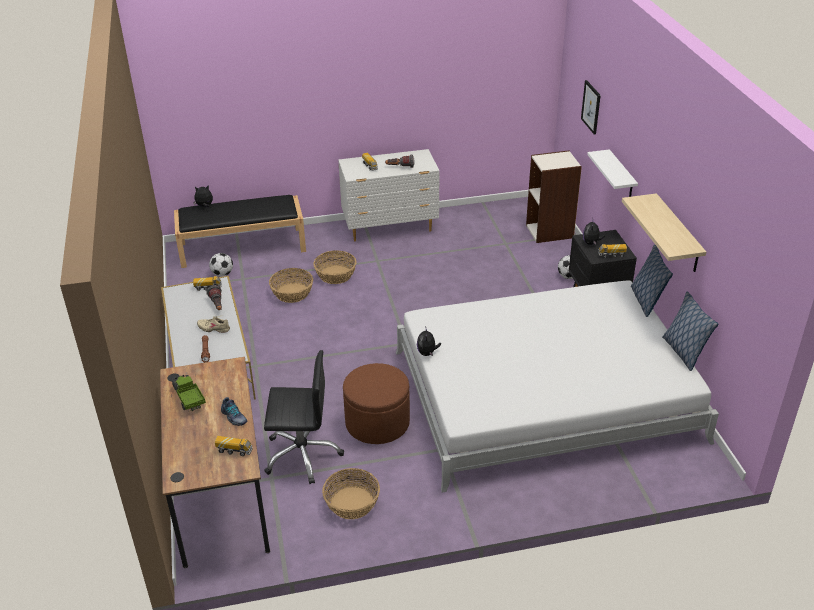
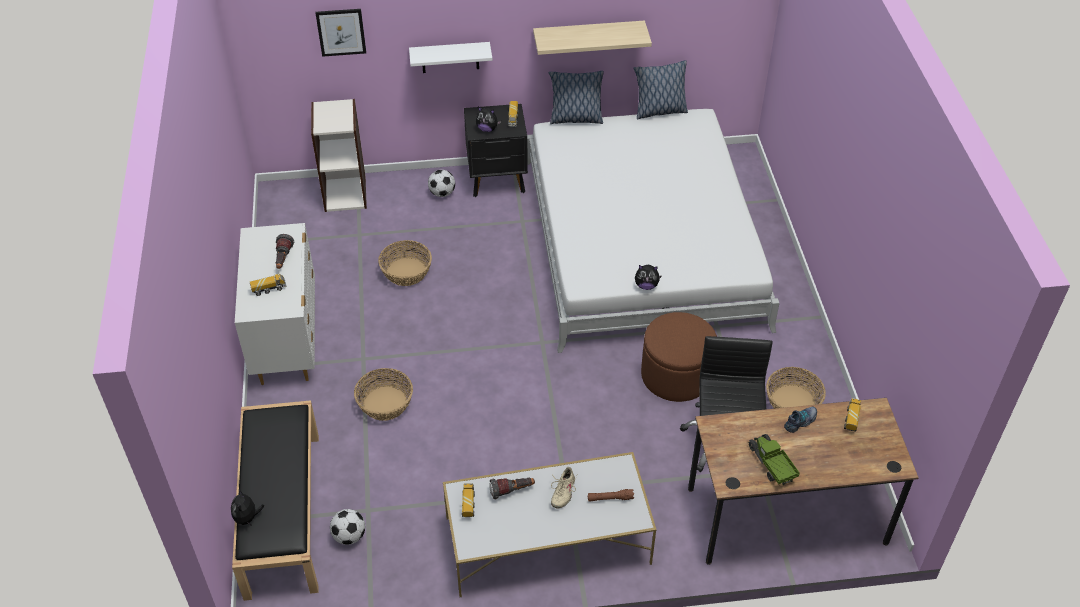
camera: 85 degrees left, 10 degrees up
(188, 398) = (771, 465): toy truck -> toy truck turned 90 degrees clockwise
(292, 293) = (416, 451): basket -> basket (406, 272)

